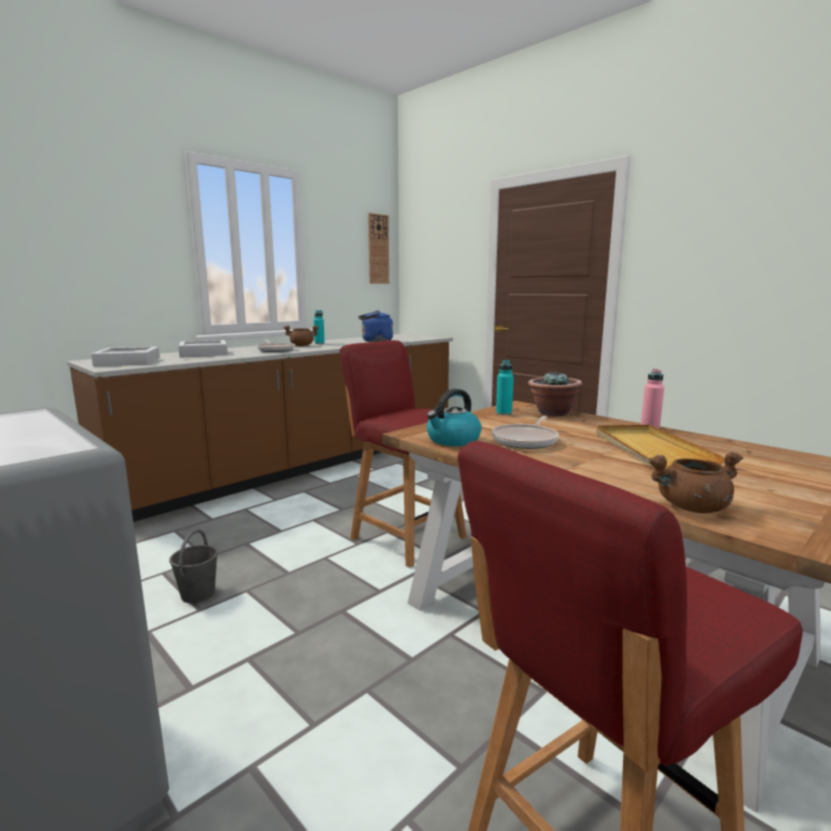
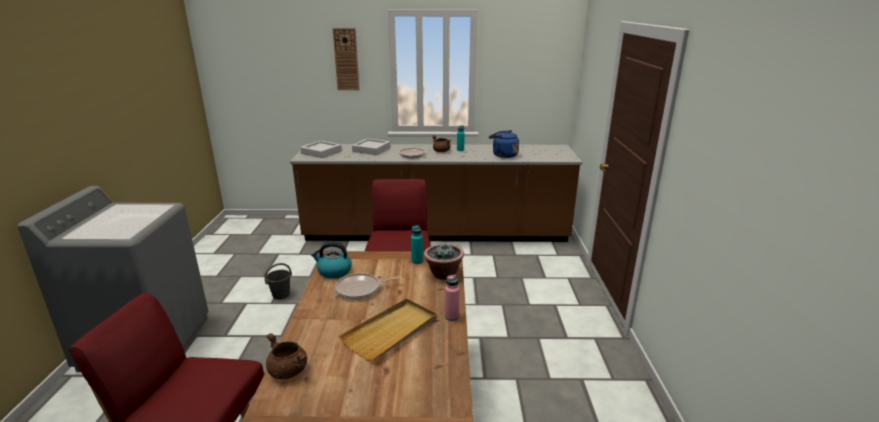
camera: 45 degrees right, 10 degrees up
(378, 249) = (554, 67): wall clock -> wall clock (346, 59)

